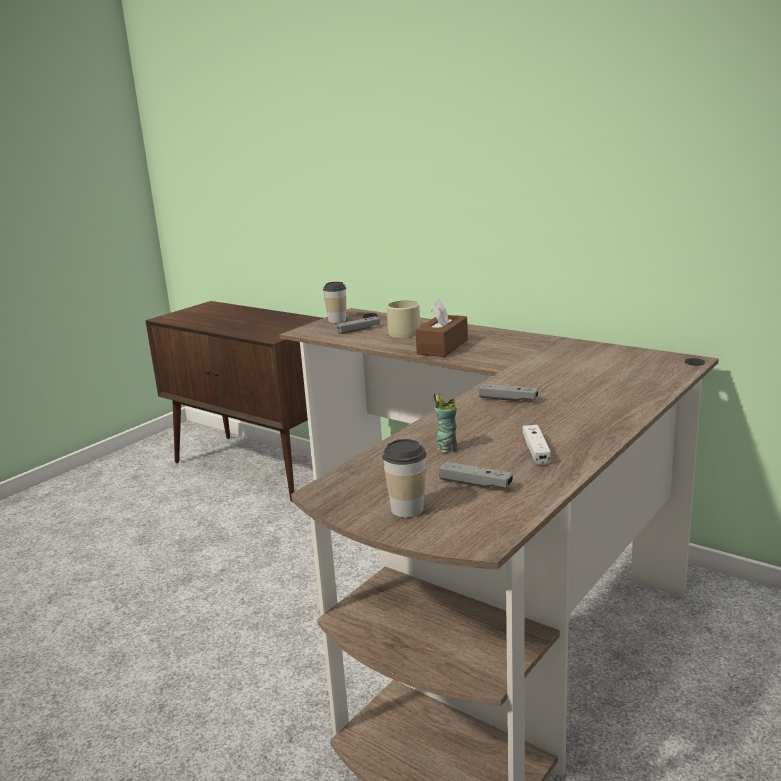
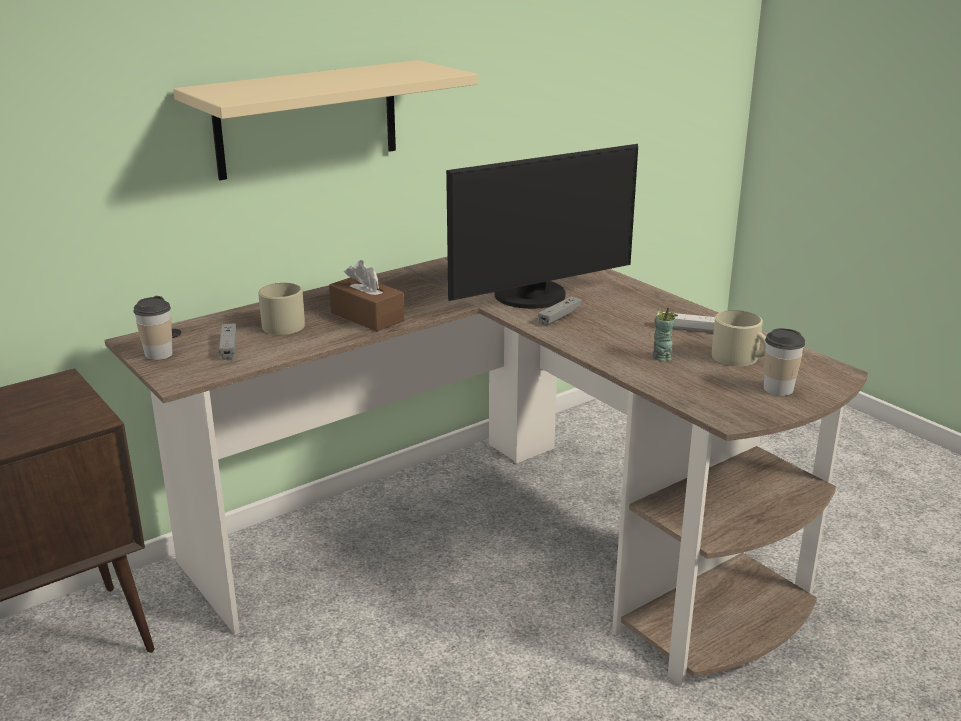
camera: 75 degrees left, 5 degrees up
(475, 484) = (740, 358): grey game controller -> beige mug
(494, 186) = (307, 119): none -> beige shelf
(545, 384) = (534, 297): none -> monitor

